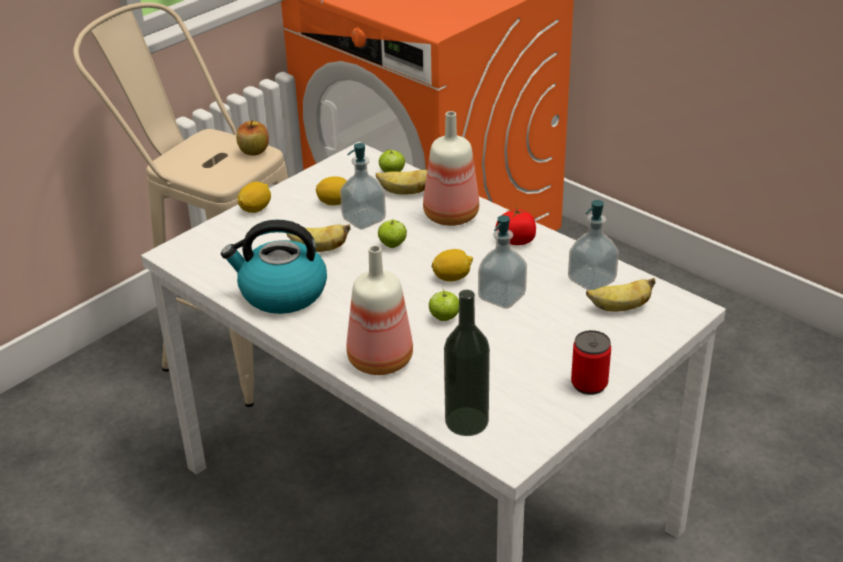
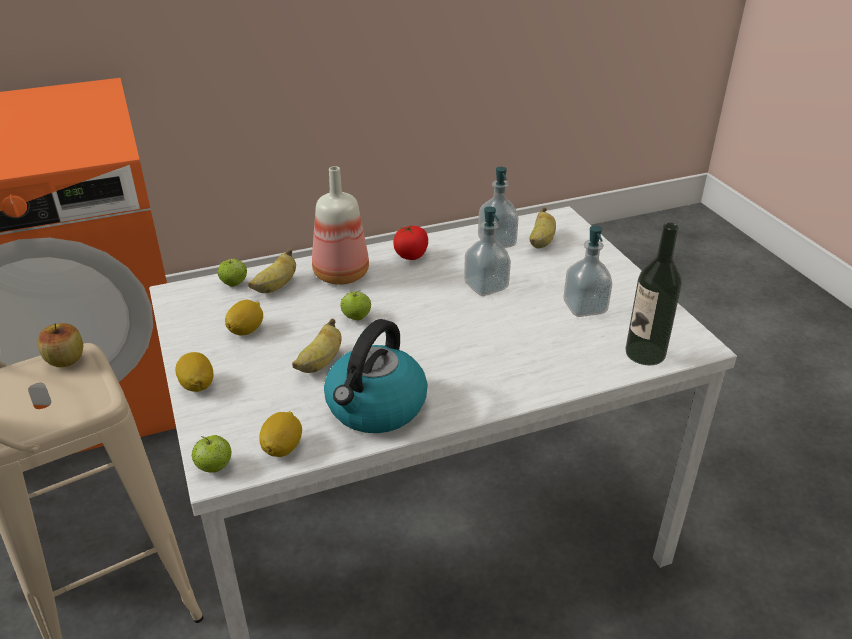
camera: 65 degrees left, 0 degrees up
(364, 220) = (296, 322): soap dispenser -> soap dispenser (584, 307)
(378, 360) = (532, 376): bottle -> none
(444, 318) = (494, 322): apple -> apple (214, 467)
(452, 277) = (437, 301): lemon -> lemon (282, 448)
(589, 384) = (626, 283): can -> none

